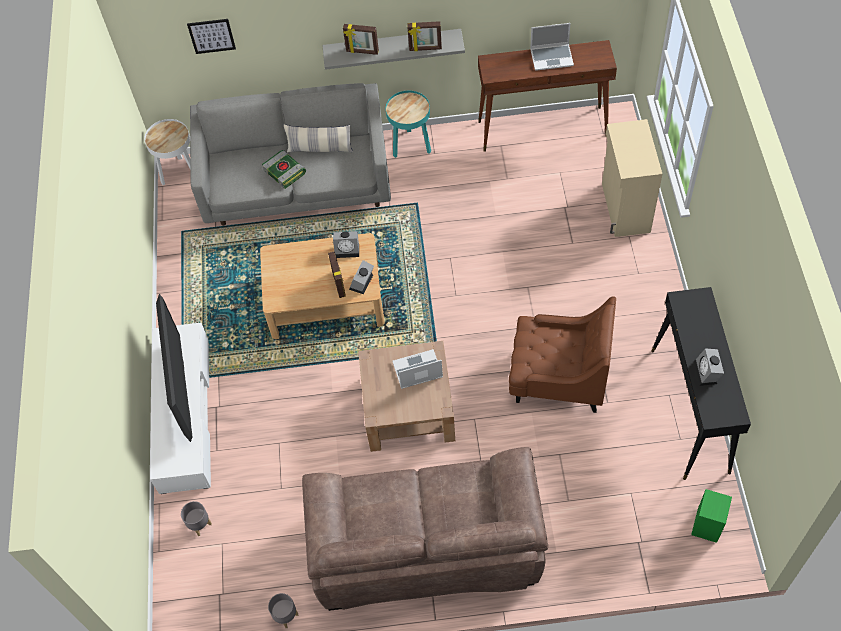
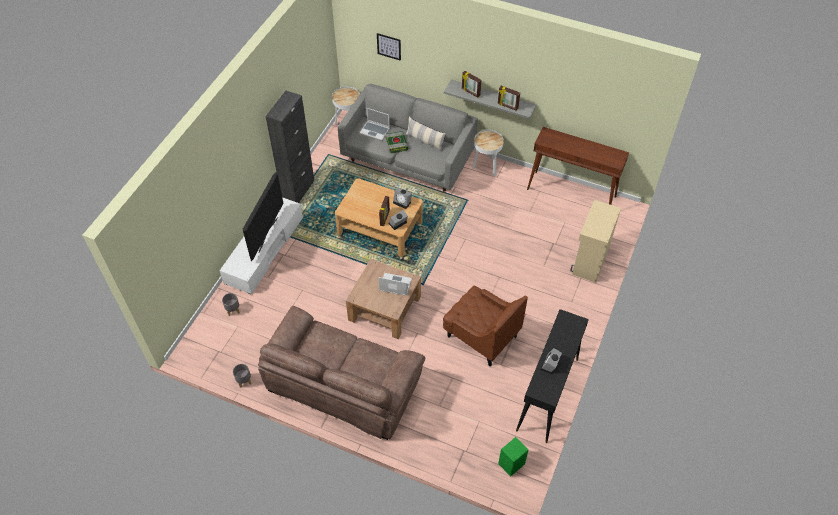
camera: 25 degrees right, 5 degrees down
(175, 304) = (298, 190): none -> black cabinet
(411, 146) = (486, 167): turquoise side table -> white side table
(552, 57) = (586, 147): laptop -> laptop (375, 131)

